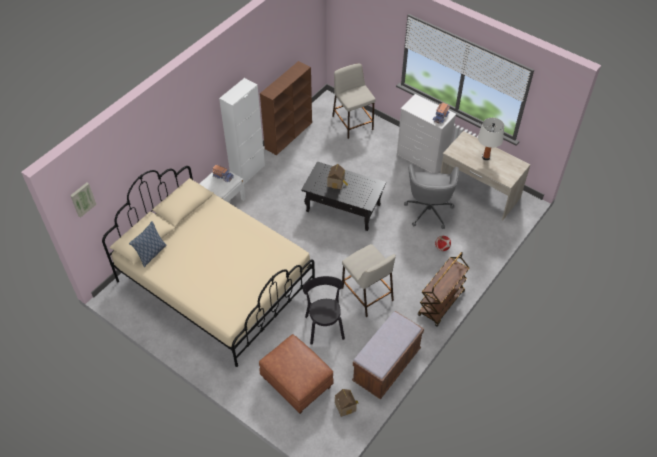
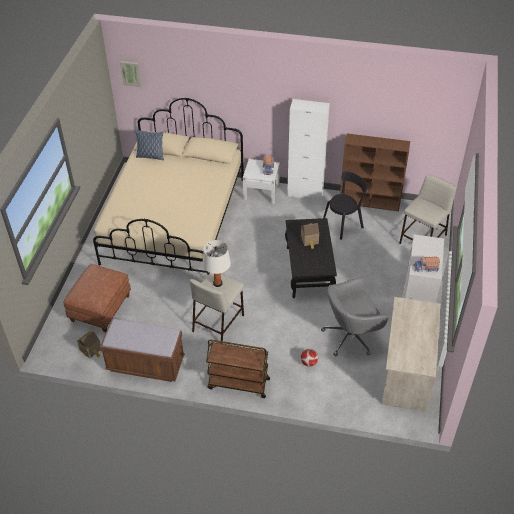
camera: 65 degrees right, 5 degrees down
(324, 325) = (167, 305): black chair -> black chair (344, 224)
(486, 157) = (416, 334): white table lamp -> white table lamp (217, 283)

